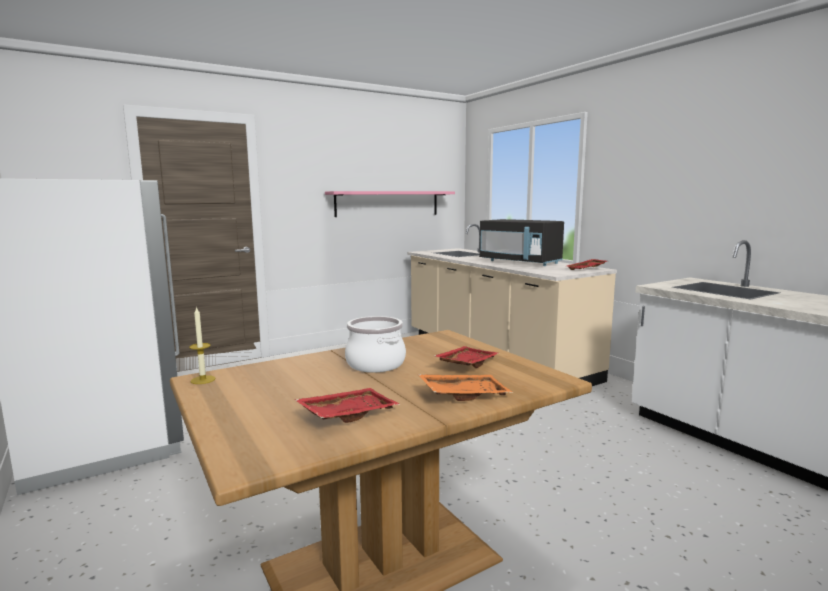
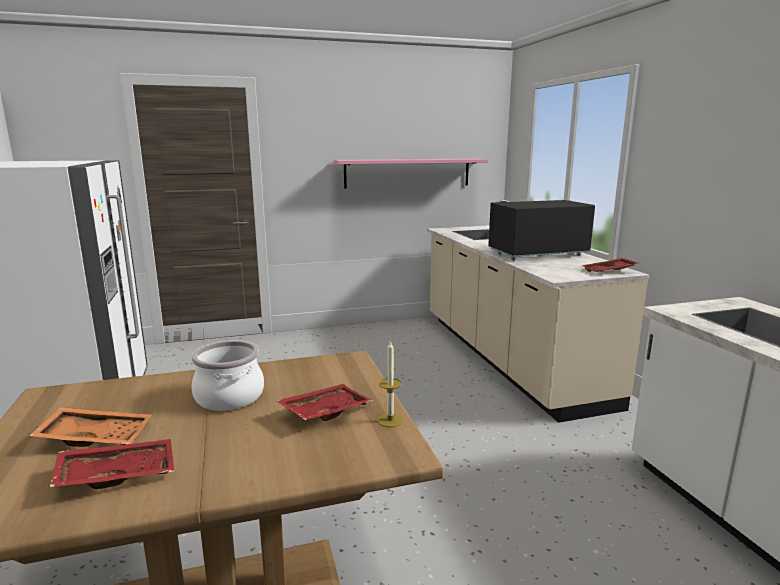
camera: 15 degrees right, 5 degrees up
(203, 380) = (46, 397): candle -> candle (390, 420)
(463, 394) = (269, 463): orange tray -> orange tray (97, 436)
(520, 262) = (537, 253): black microwave -> black microwave turned 105 degrees clockwise

